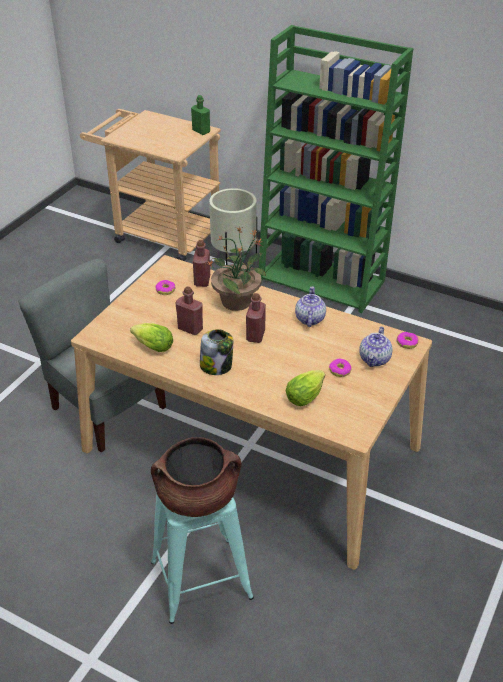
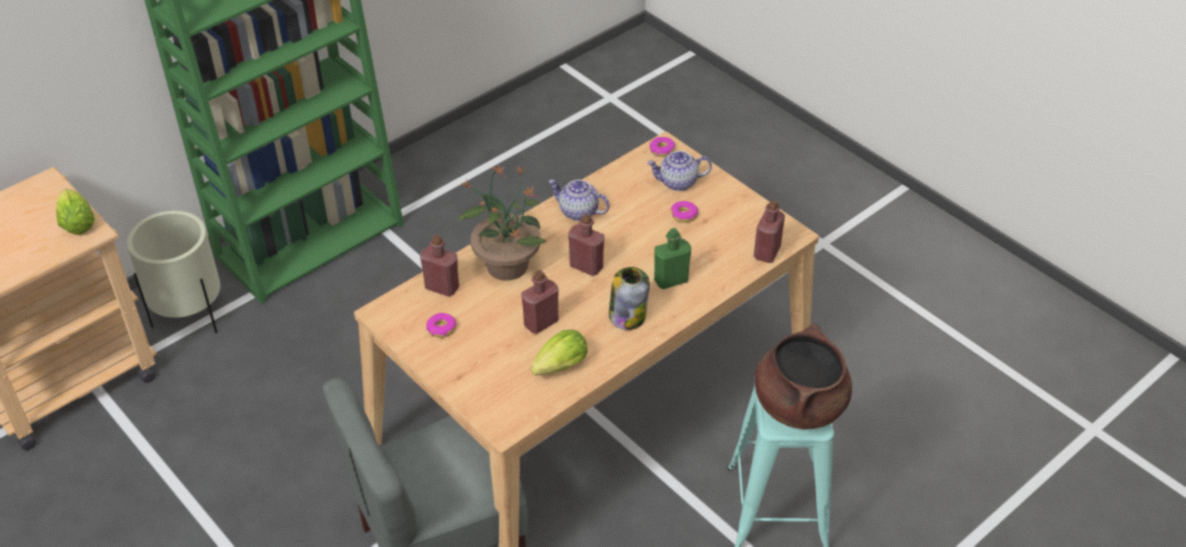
camera: 70 degrees left, 5 degrees up
(201, 131) = (45, 188): green bottle -> green bottle (671, 280)
(306, 396) = (714, 253): lettuce -> lettuce (77, 222)
(325, 425) = (767, 252): none -> red bottle
(375, 359) = (678, 183): teapot -> teapot turned 135 degrees clockwise

